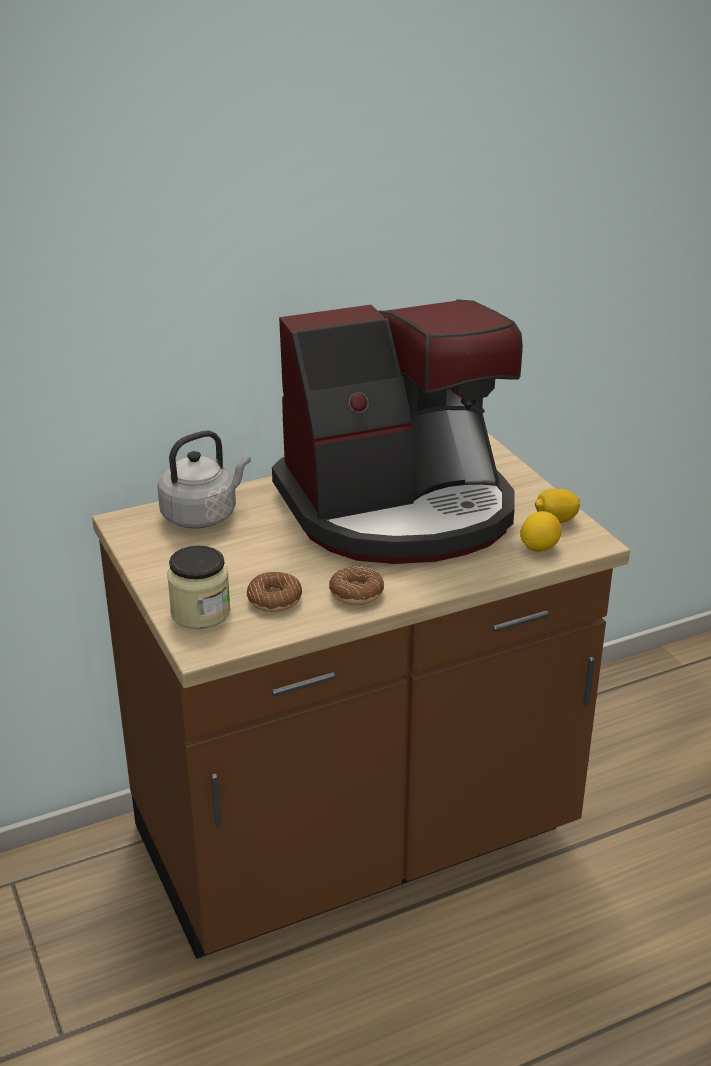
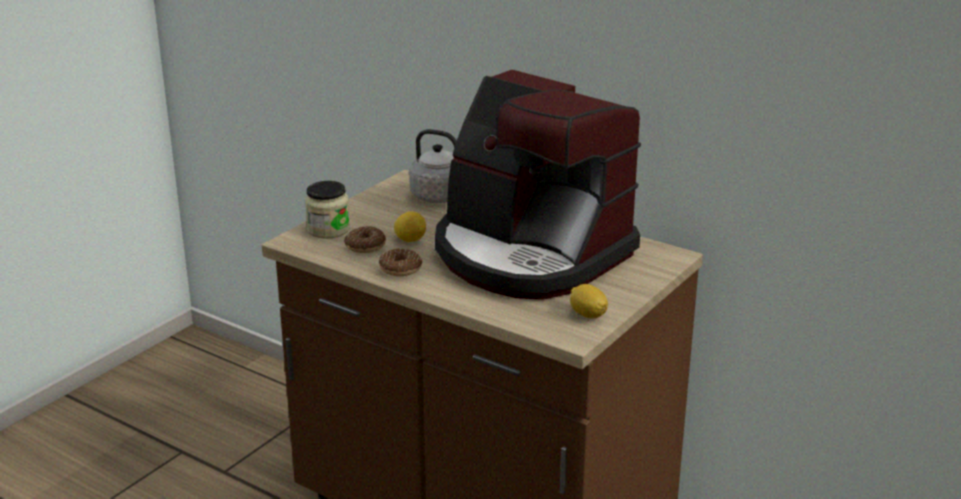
camera: 60 degrees right, 5 degrees down
(539, 548) = (537, 317): lemon -> lemon (410, 240)

